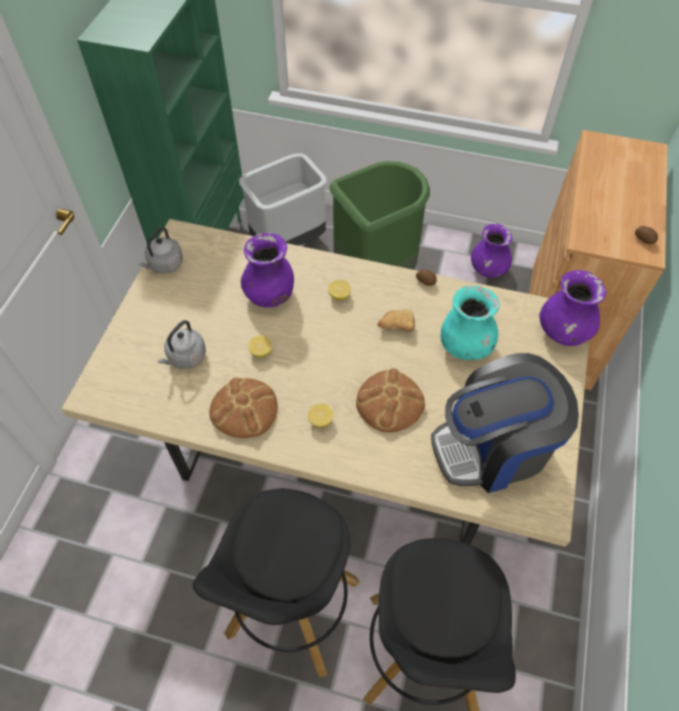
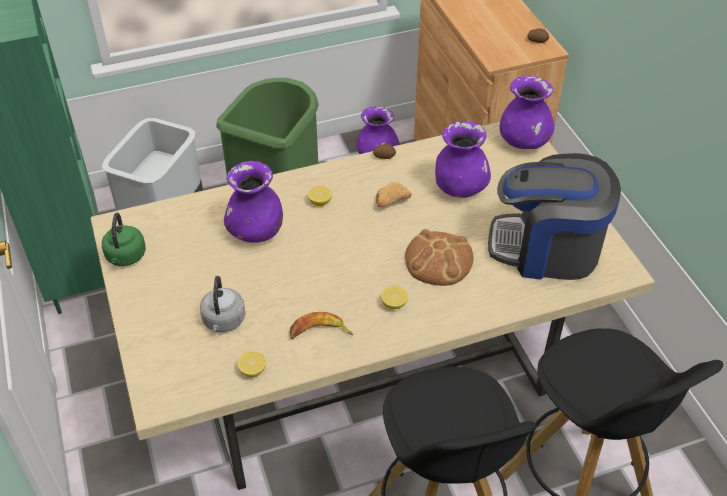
camera: 35 degrees left, 10 degrees down
(164, 265) = (125, 257): grey kettle -> green kettle
(244, 409) = (319, 332): bread -> banana
(261, 351) = (291, 280): lemon -> lemon (252, 370)
(465, 345) = (460, 188): turquoise vase -> purple vase
(493, 447) = (546, 249): coffee machine -> coffee machine turned 60 degrees clockwise

